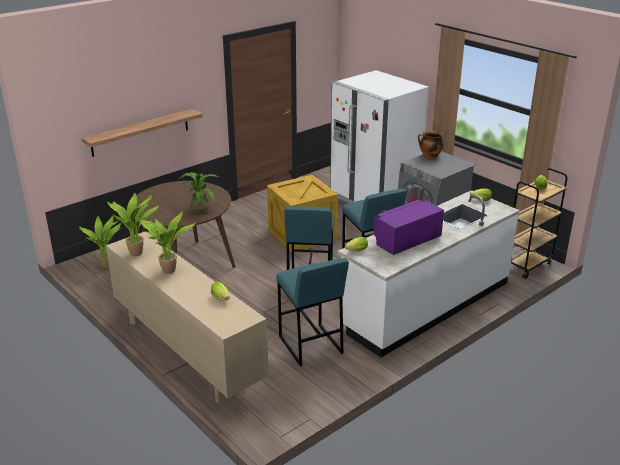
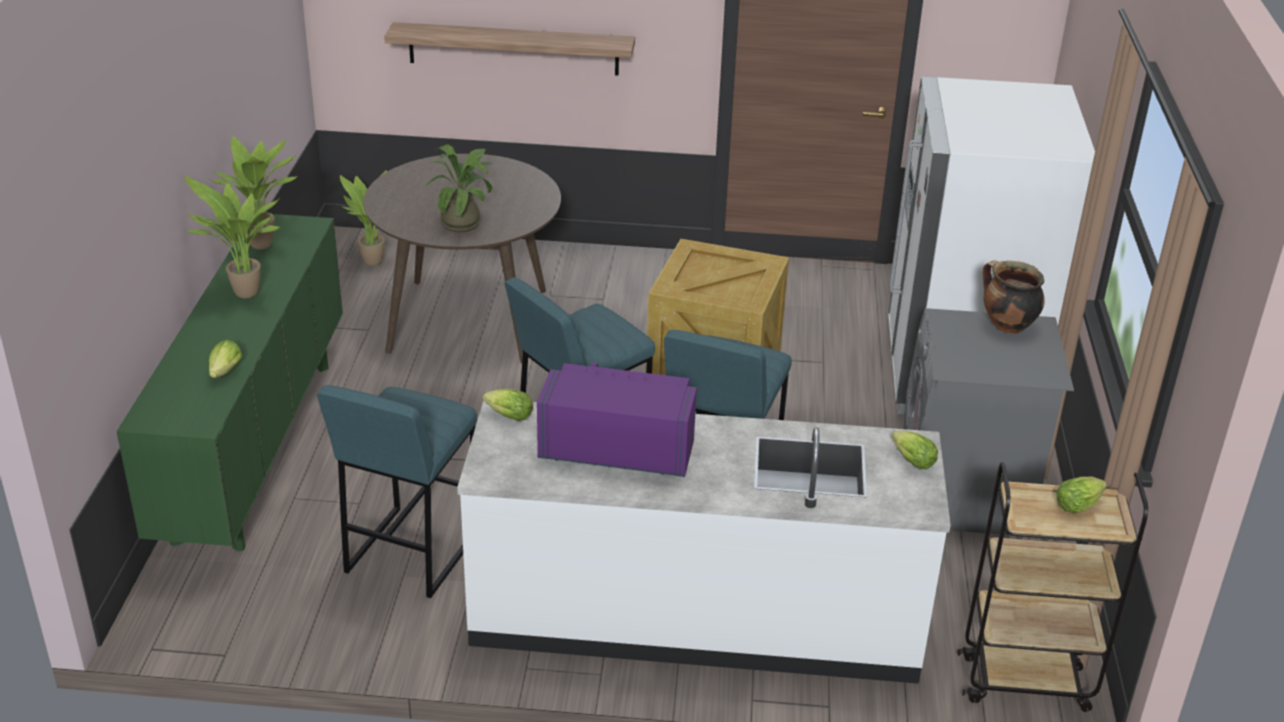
camera: 45 degrees right, 5 degrees up
(186, 352) = (254, 448): beige cabinet -> green cabinet

